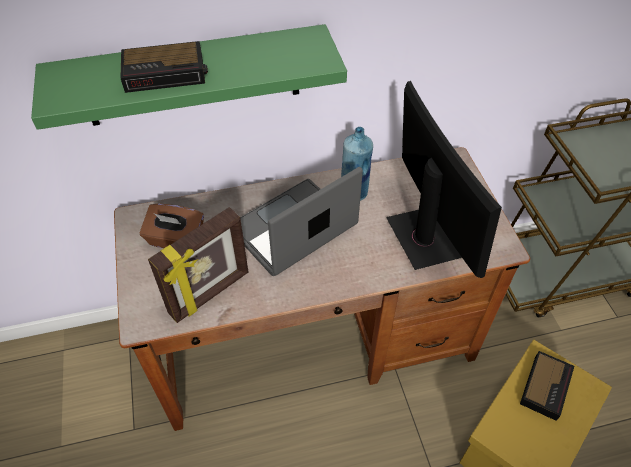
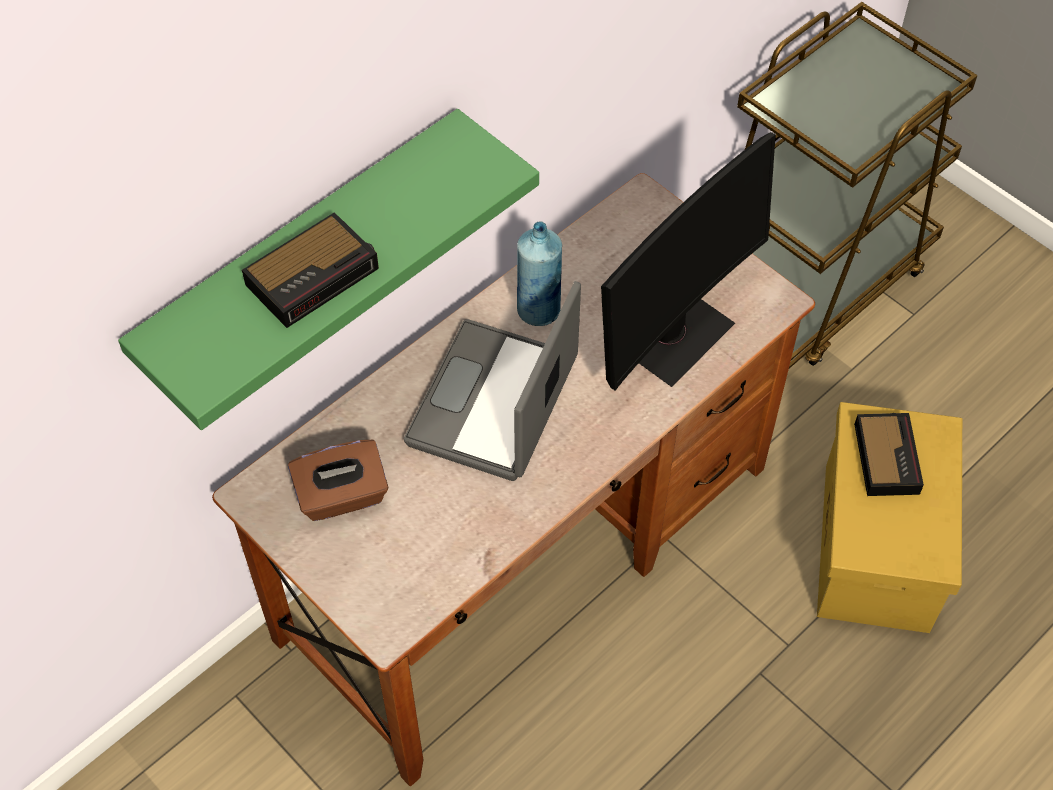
camera: 30 degrees left, 5 degrees up
(210, 294) = (448, 545): picture frame -> none
(424, 238) = (671, 334): monitor -> monitor turned 90 degrees clockwise

